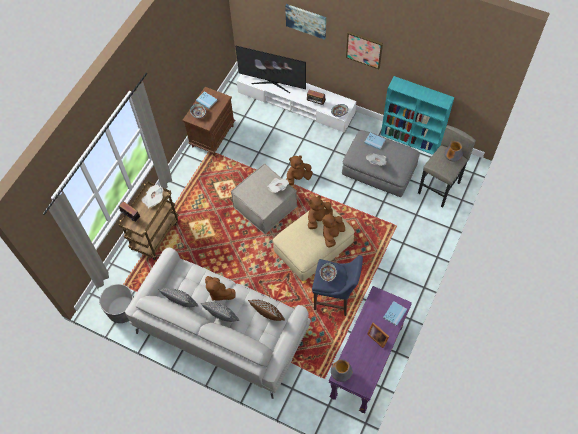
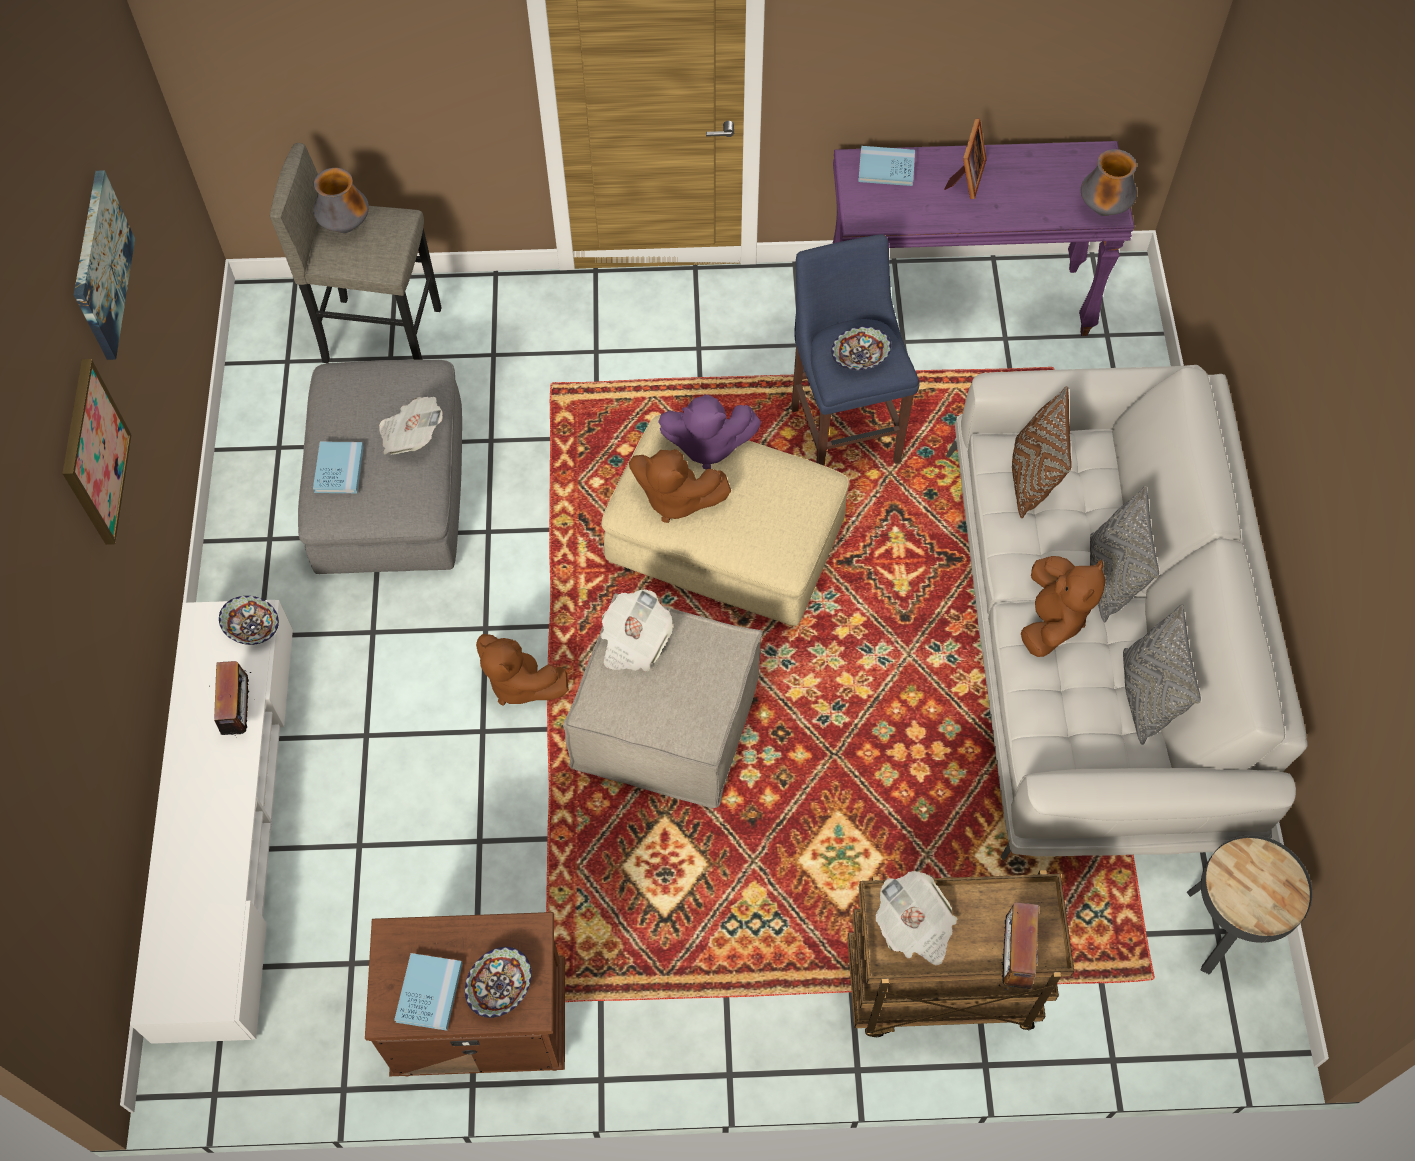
camera: 120 degrees left, 0 degrees up
(122, 310) = (1222, 930): grey planter -> black side table
(272, 83) = (204, 889): television -> none
(306, 21) = (43, 642): picture -> picture (101, 265)
(332, 235) = (707, 445): brown plush toy -> purple plush toy
(411, 139) = (242, 453): turquoise bookcase -> none

